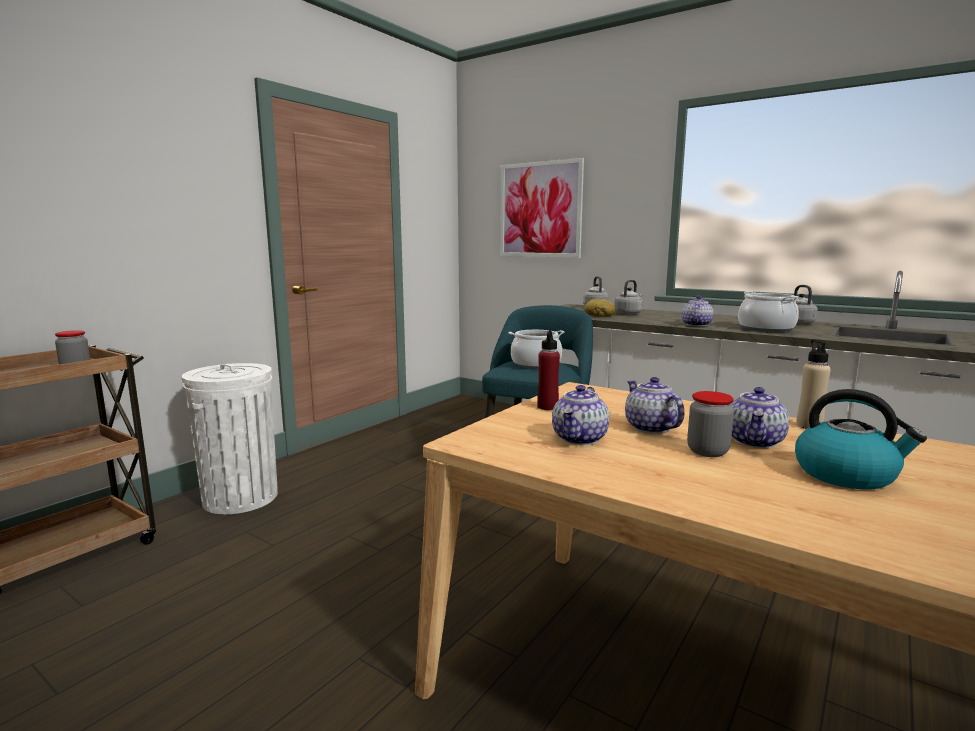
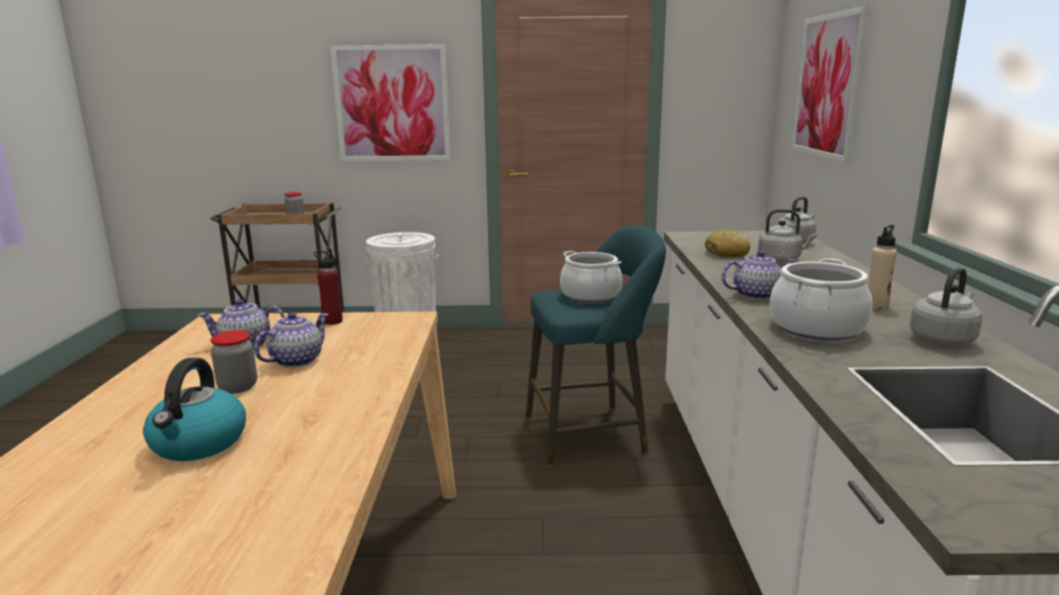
camera: 55 degrees right, 5 degrees up
(166, 212) = (392, 104): none -> picture
(755, 441) = (282, 401): teapot -> none
(809, 426) = (362, 418): beige bottle -> beige bottle (876, 305)

